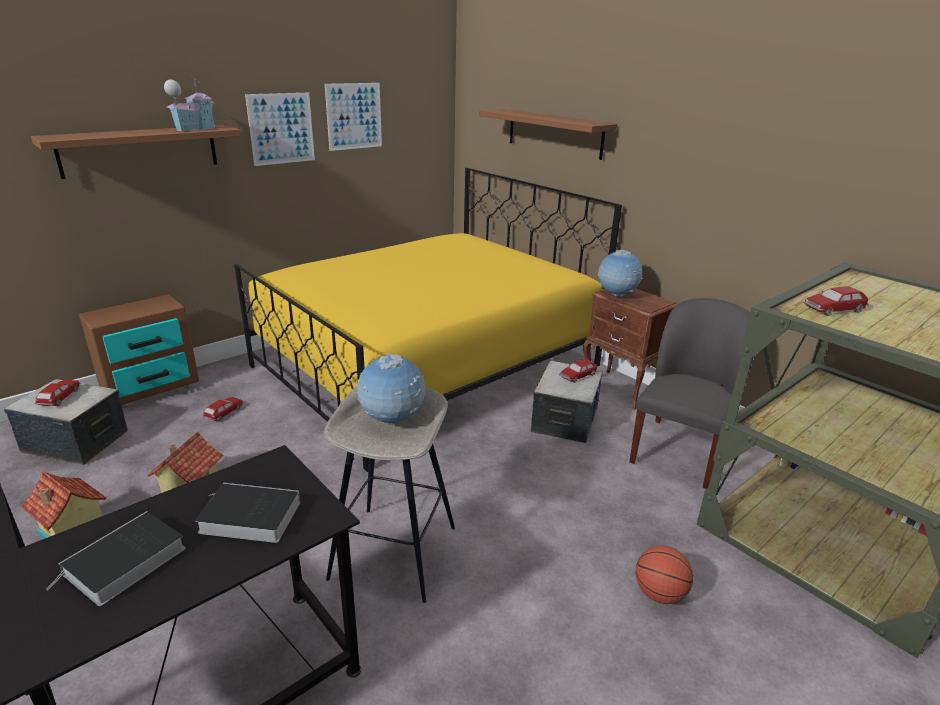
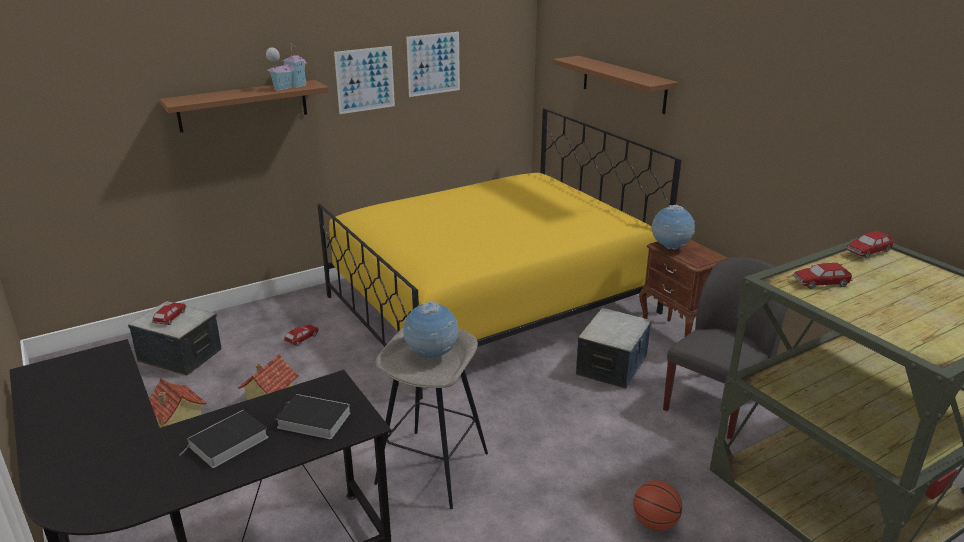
camera: 10 degrees right, 0 degrees up
(153, 392) = (242, 315): brown nightstand -> none
(577, 376) = (624, 324): toy car -> toy car (868, 251)

